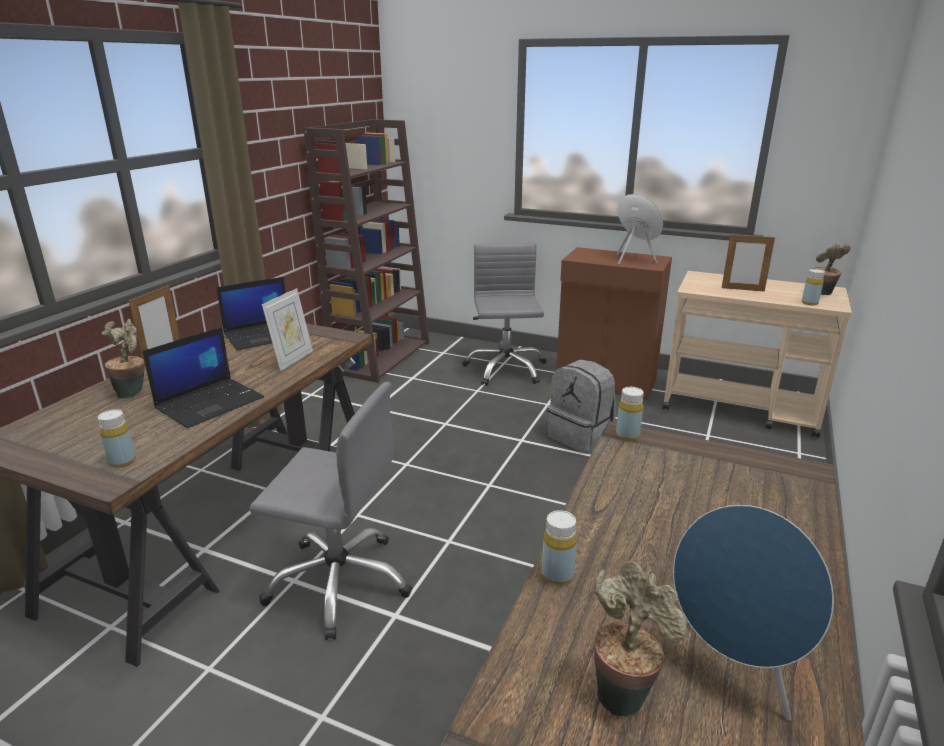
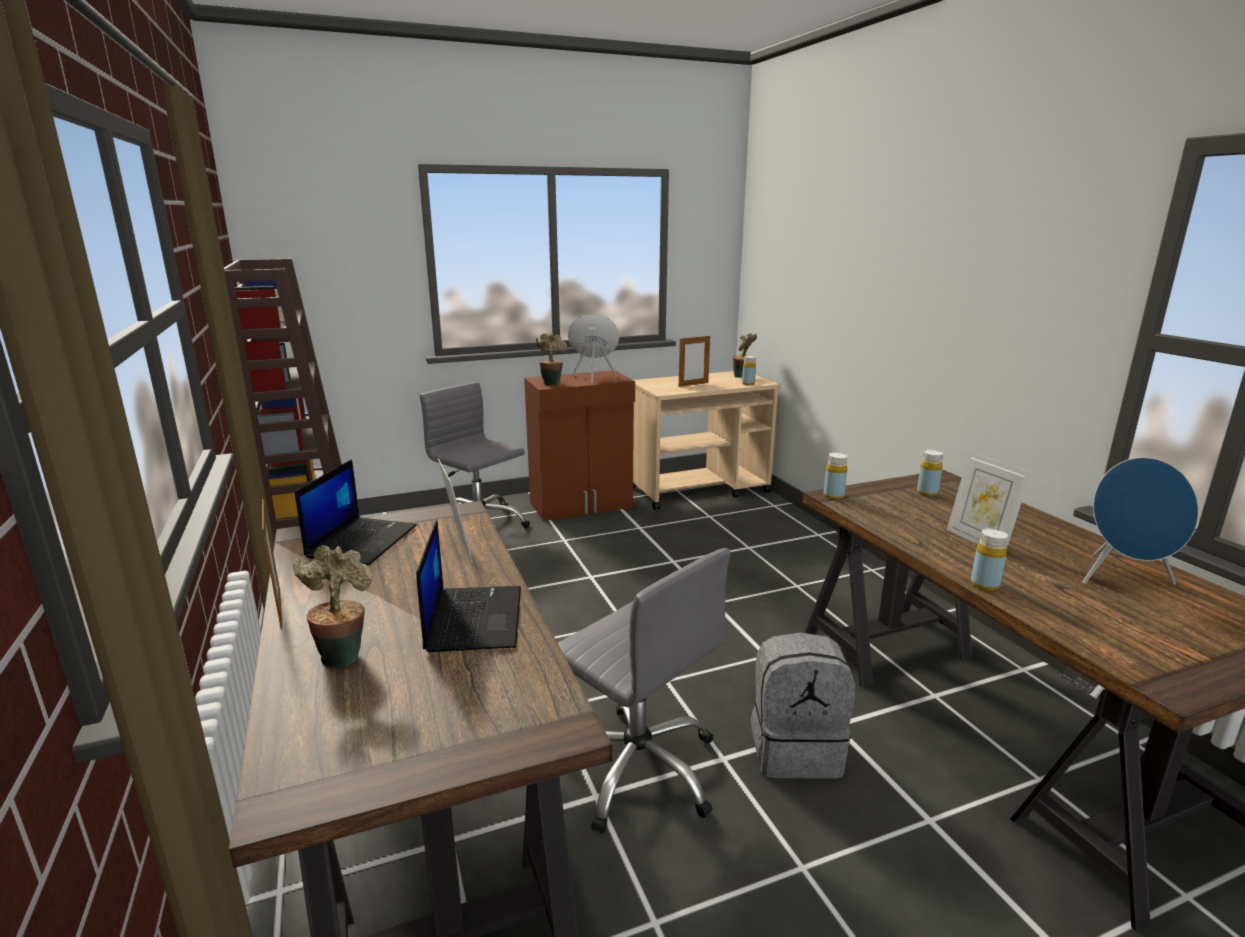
camera: 45 degrees left, 5 degrees down
(122, 461) = (525, 710): yellow bottle -> yellow bottle (927, 493)
(339, 582) = (638, 768): grey office chair -> grey office chair turned 75 degrees clockwise
(581, 436) = (630, 553): grey backpack -> grey backpack (795, 749)
(623, 692) = (1125, 616): potted plant -> potted plant (551, 383)
(665, 542) = (979, 541): none -> picture frame

